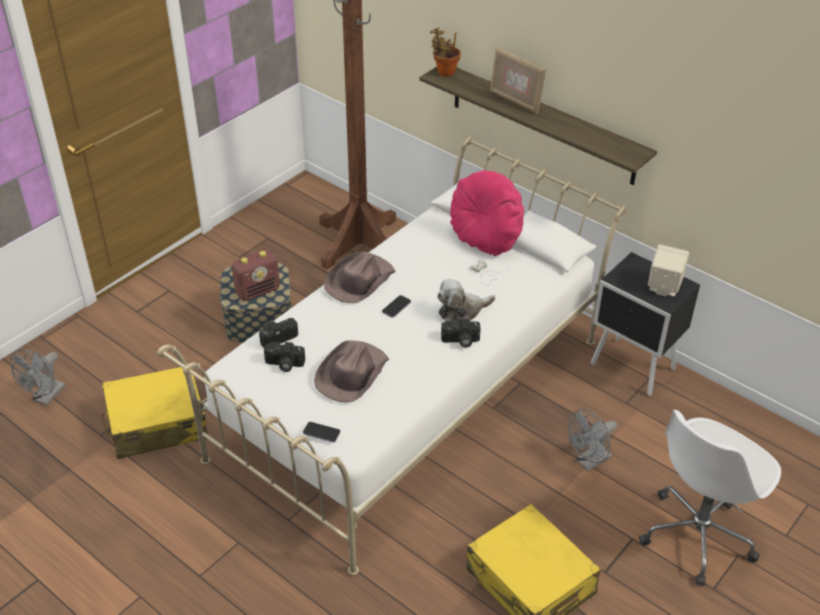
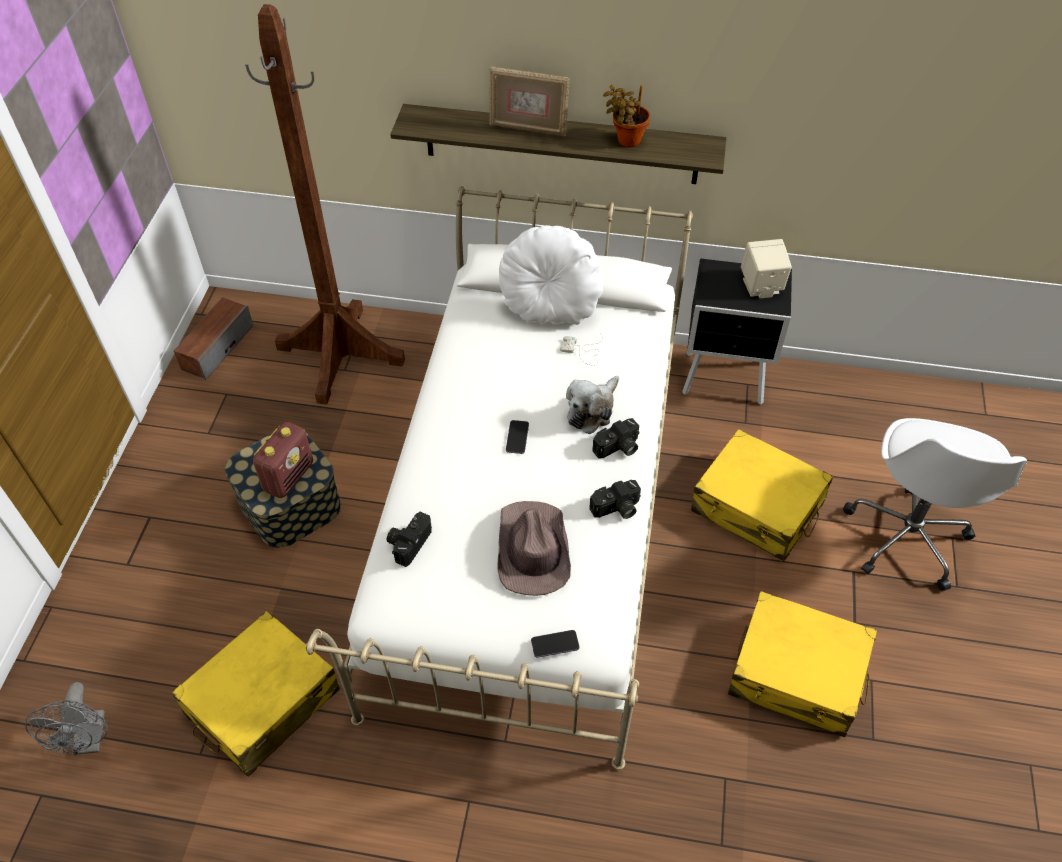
camera: 30 degrees left, 10 degrees up
(282, 208) = (217, 347): none -> speaker
(284, 364) = (444, 576): camera -> camera (616, 509)
(359, 281) = (449, 422): brown hat -> none
(444, 71) = (414, 116): potted plant -> potted plant (626, 140)
(485, 242) = (550, 311): pink pillow -> white pillow
(589, 462) = (757, 507): grey fan -> yellow suitcase

